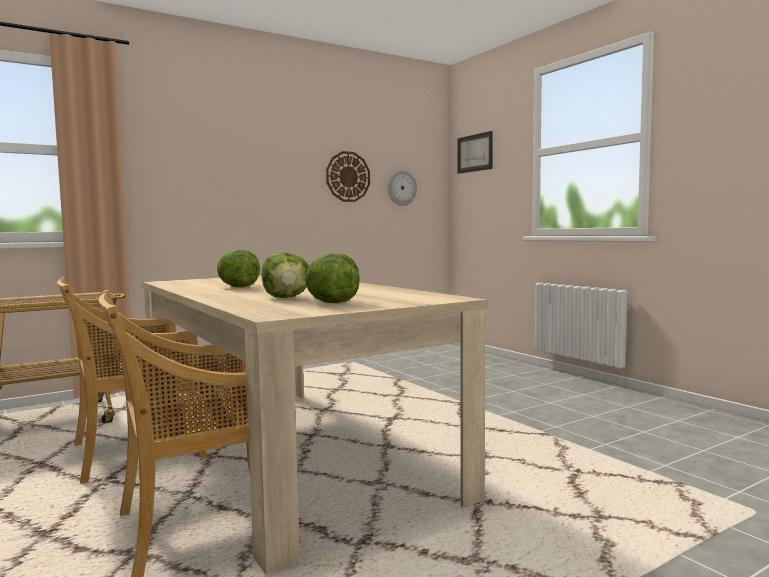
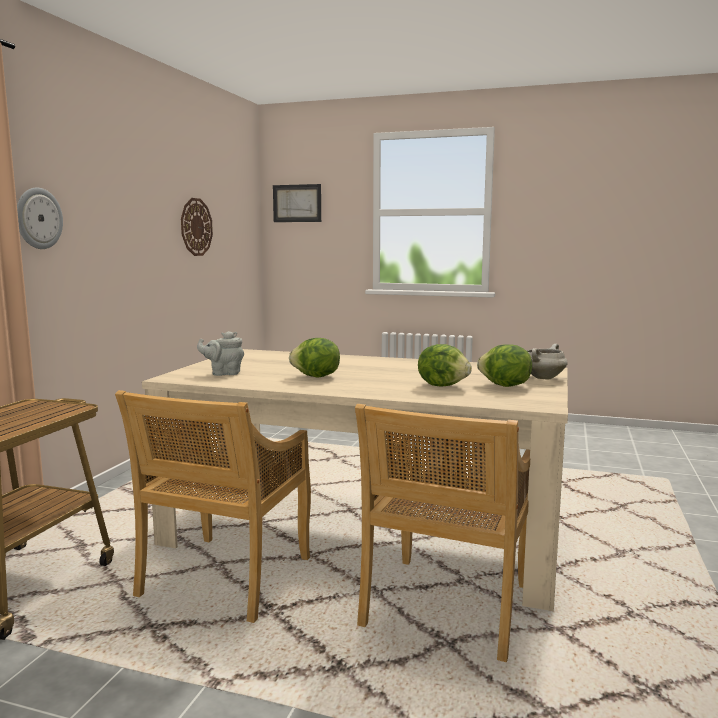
camera: 40 degrees left, 5 degrees up
(201, 282) = (224, 373): none -> grey teapot
(401, 188) = (232, 238): wall clock -> wall clock (38, 218)
(405, 302) = (543, 378): none -> white cooking pot

